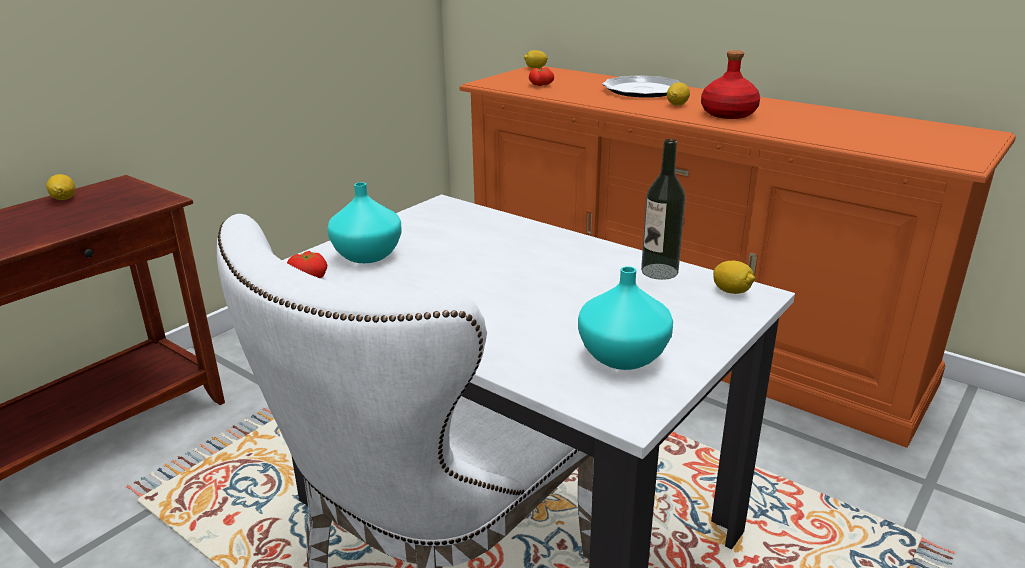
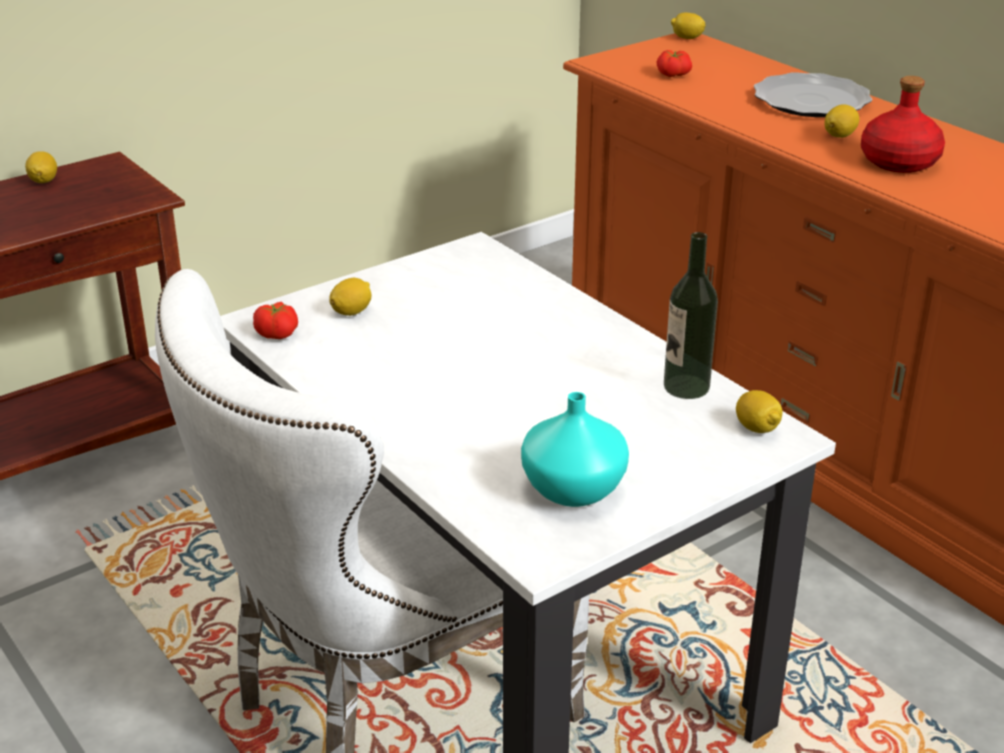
camera: 15 degrees right, 5 degrees up
(366, 255) = (351, 312): turquoise vase -> lemon

